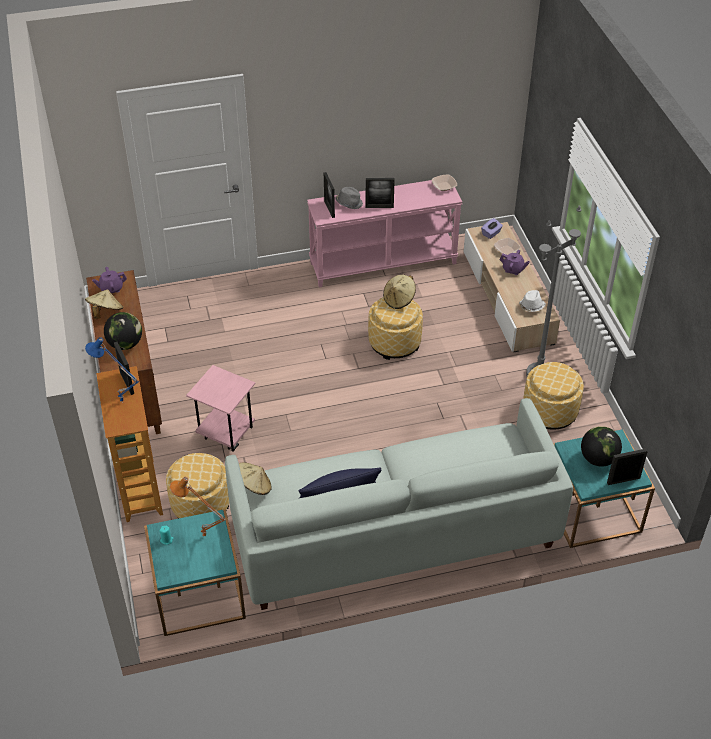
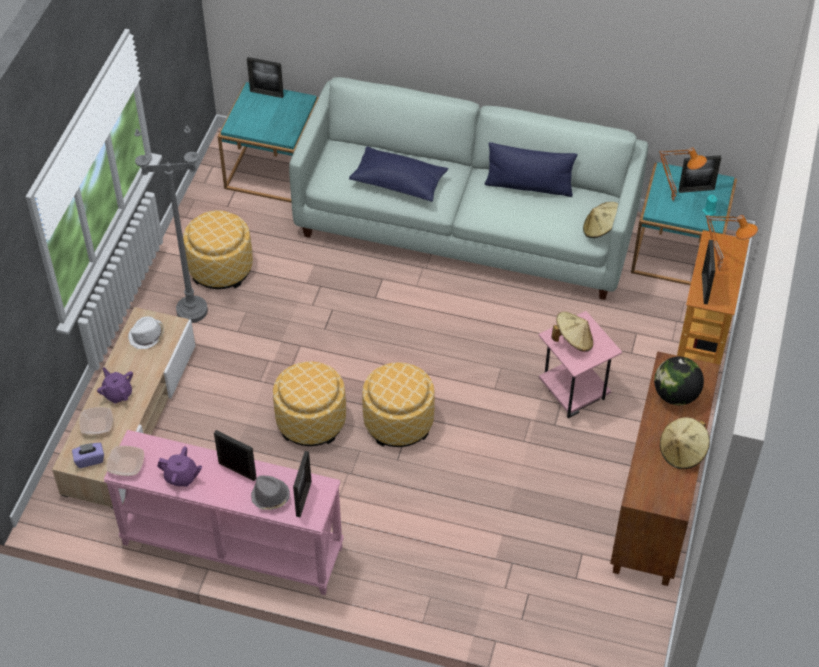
camera: 150 degrees left, 5 degrees up
(111, 288) = (662, 486): purple teapot -> purple teapot (181, 477)
(120, 403) = (720, 269): blue table lamp -> orange table lamp
(187, 557) = (696, 190): none -> picture frame
(200, 504) = (638, 330): ottoman -> ottoman (398, 422)
(399, 299) = (295, 391): beige hat -> beige hat (573, 340)
(445, 453) = (398, 183): none -> blue pillow
(598, 459) = (269, 117): globe -> none

